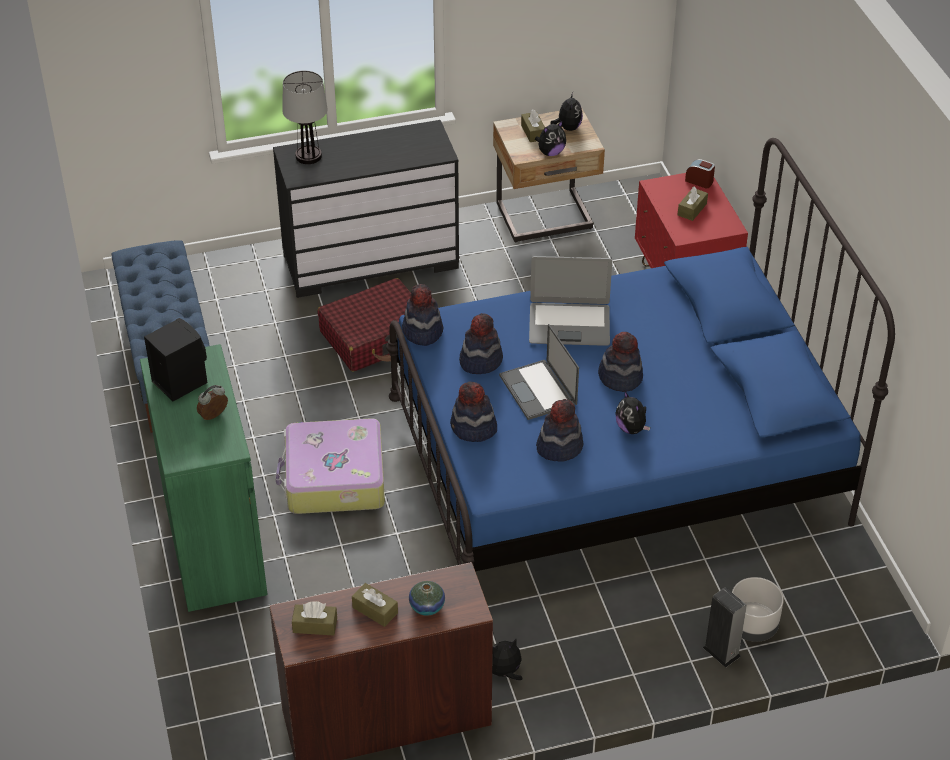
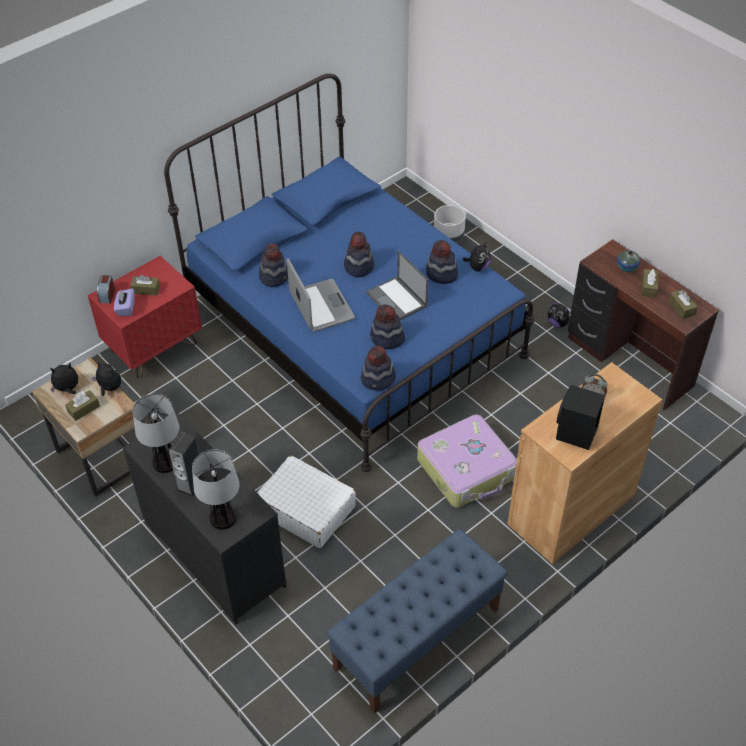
camera: 115 degrees left, 5 degrees up
(214, 544) = (571, 509): green cabinet -> brown cabinet
(376, 337) = (305, 509): red suitcase -> white suitcase
(400, 139) = (166, 463): none -> table lamp
(473, 428) = (454, 319): hat -> hat (274, 276)
(539, 390) = (397, 300): laptop -> laptop turned 105 degrees clockwise
(631, 428) = (402, 248): plush toy -> plush toy (477, 267)
(669, 189) = (125, 308): none -> purple tissue box
(721, 651) = (475, 243): speaker -> speaker (191, 484)

